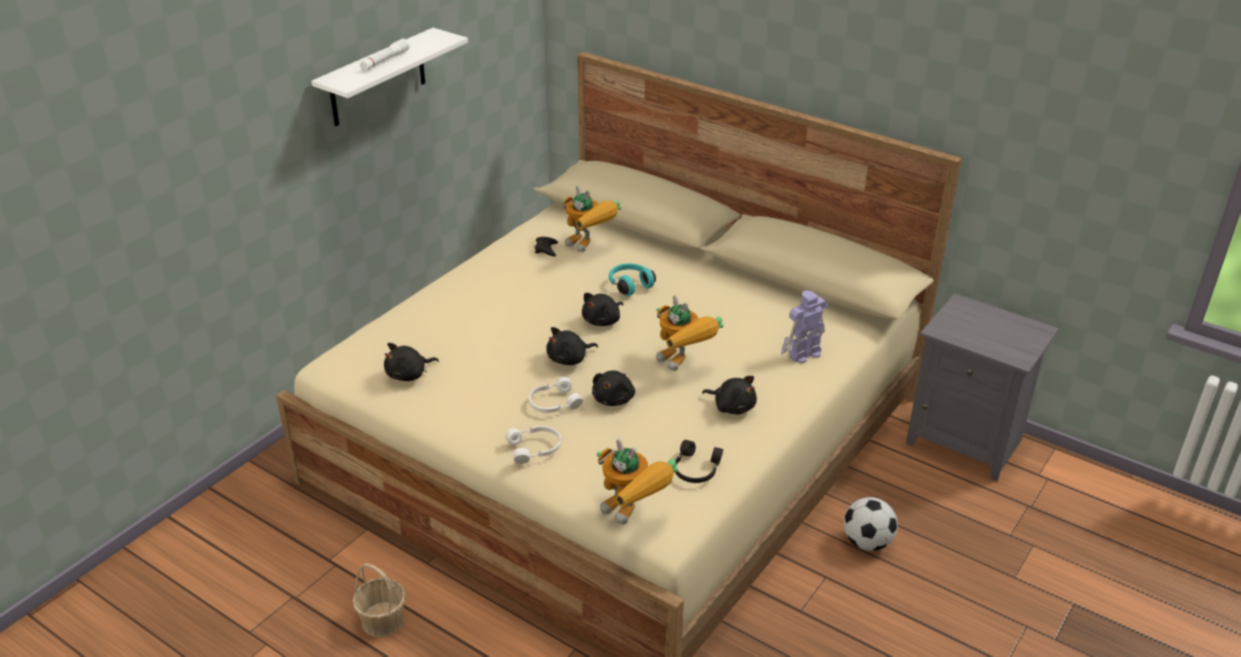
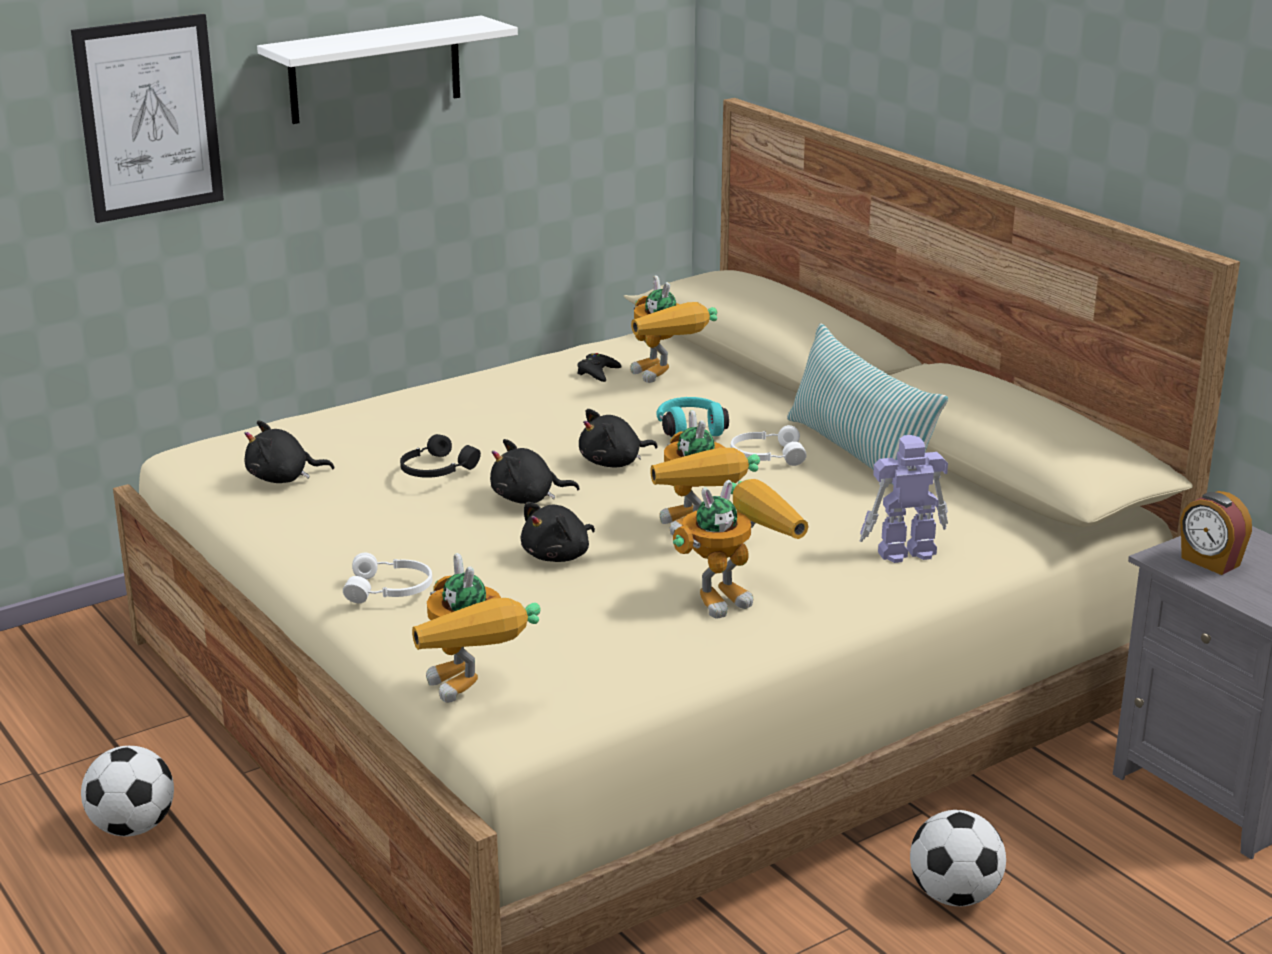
camera: 20 degrees right, 10 degrees down
(253, 145) = (149, 118): none -> picture
(382, 620) = (133, 827): basket -> football
(385, 61) = (376, 37): white flashlight -> none
(553, 403) = (462, 544): white headphones -> white headphones (766, 456)
(695, 469) = (614, 659): black headphones -> black headphones (435, 470)
(732, 406) = (735, 595): black plush toy -> toy robot
(736, 286) = (859, 455): none -> pillow
(962, 328) = (1209, 562): none -> alarm clock

